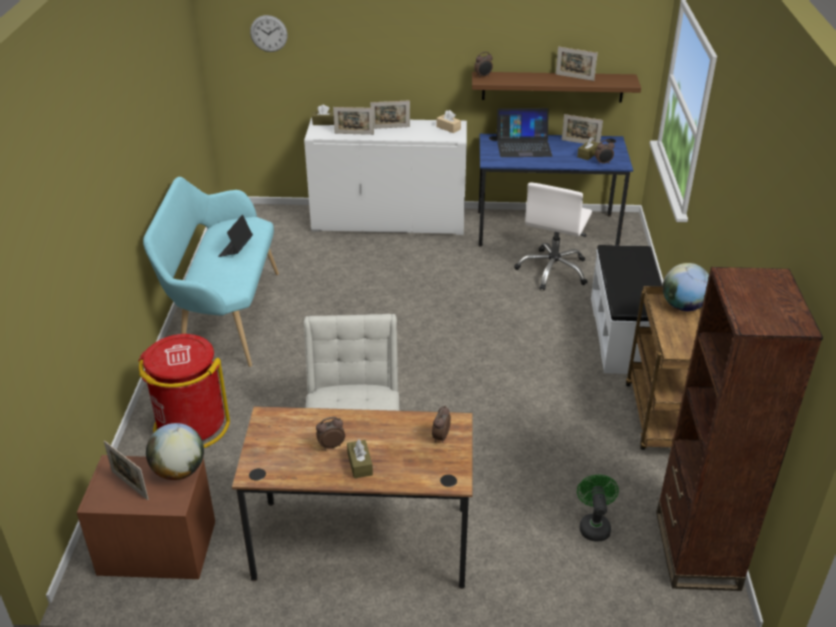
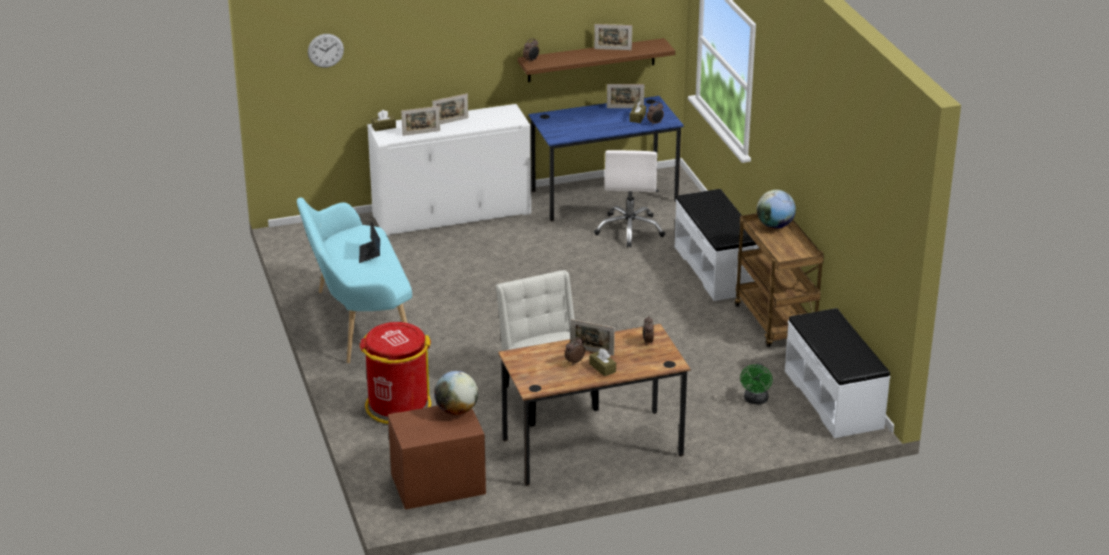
camera: 20 degrees left, 5 degrees down
(130, 485) = (427, 426): picture frame -> picture frame (592, 351)
(448, 128) = (504, 113): beige tissue box -> none
(523, 146) = (576, 119): laptop -> none
(593, 525) = (755, 400): green fan -> green fan turned 150 degrees counterclockwise
(696, 550) = (834, 399): brown bookcase -> white bench

